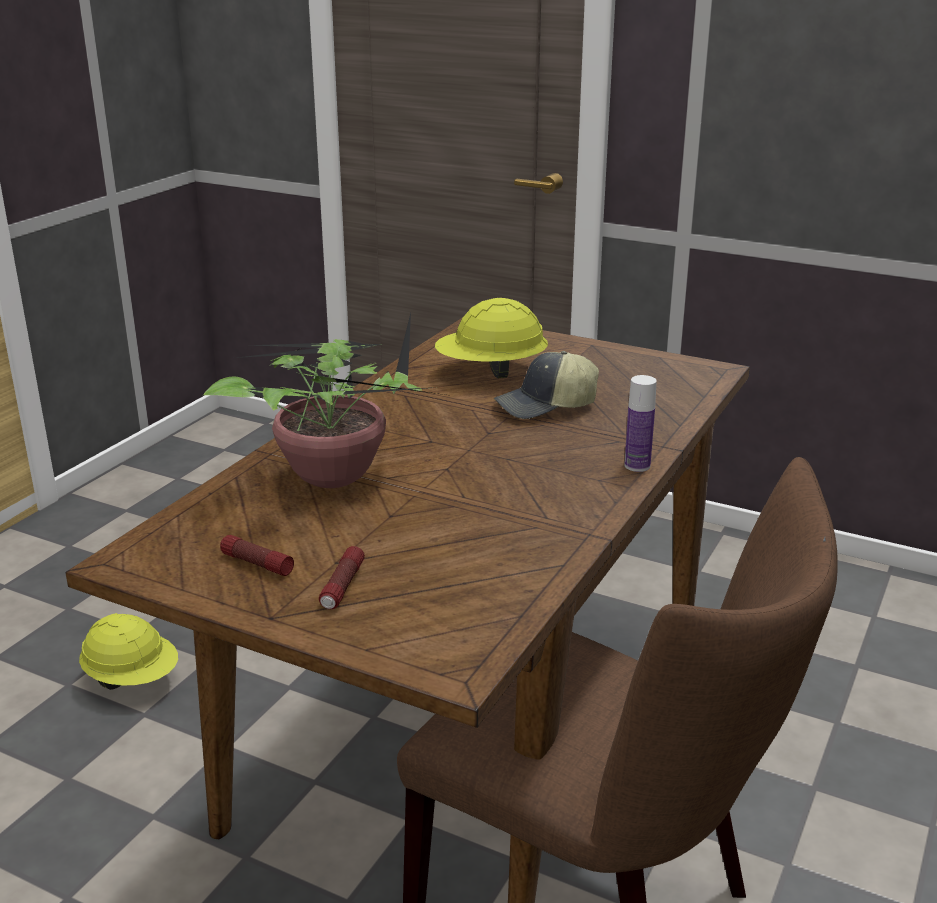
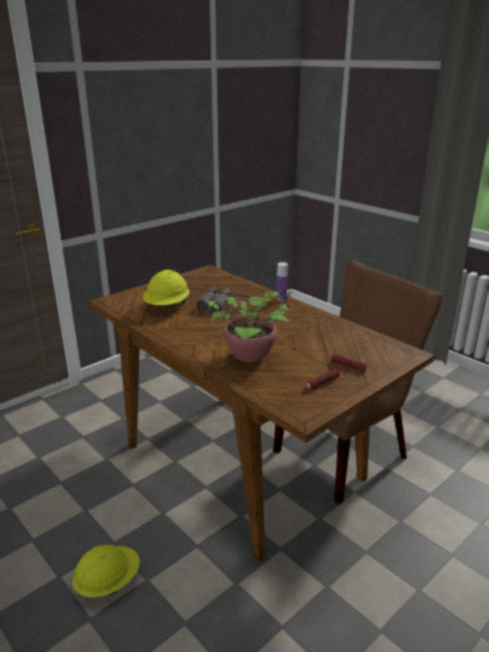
camera: 70 degrees left, 0 degrees up
(546, 406) = (215, 303): cap -> grey binoculars

